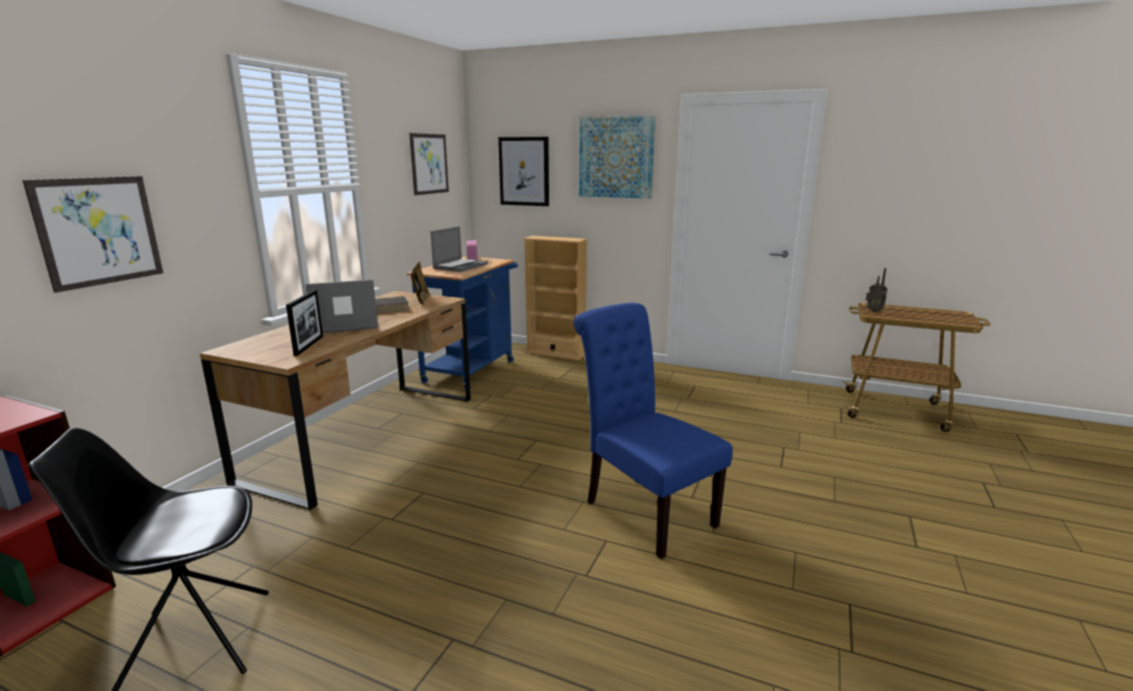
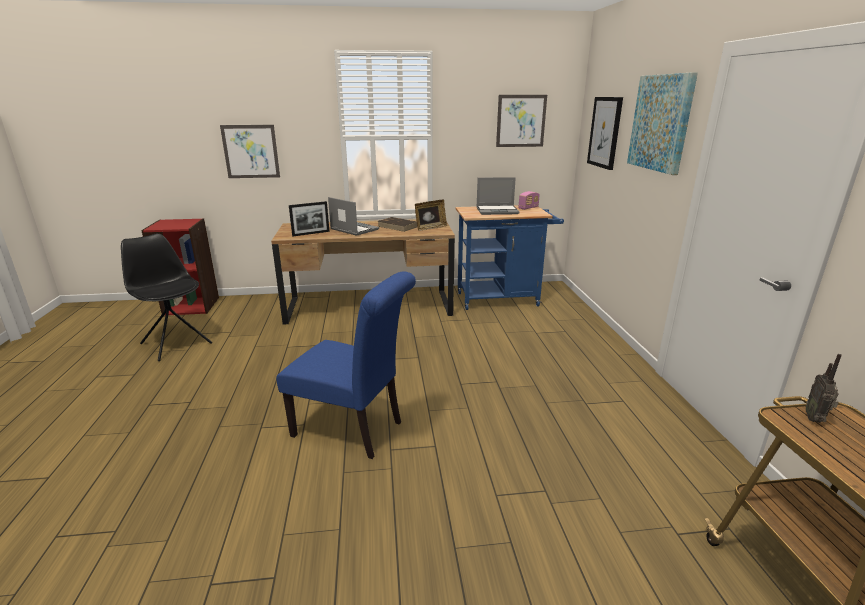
camera: 60 degrees right, 5 degrees up
(556, 353) = (584, 316): beige bookcase -> none
(643, 510) = (354, 430): blue chair -> blue chair turned 90 degrees clockwise

